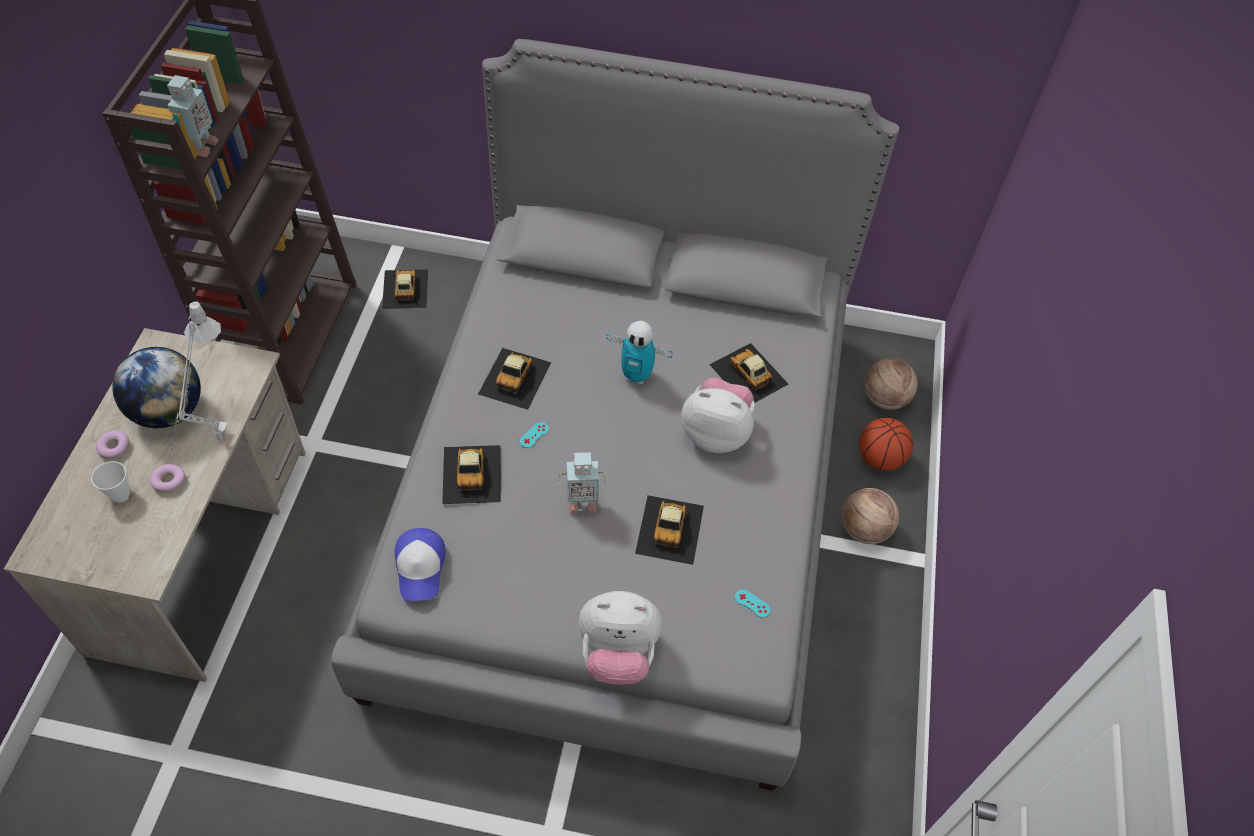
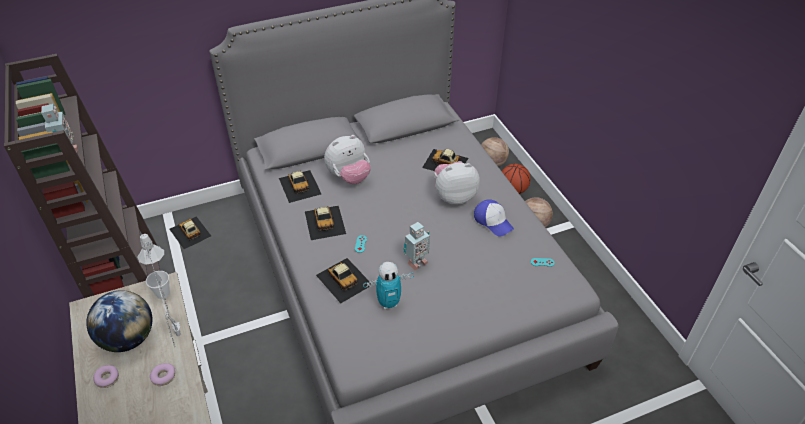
camera: 30 degrees left, 10 degrees down
(120, 493) = (134, 402): cup -> cup (163, 294)
(421, 567) = (357, 341): cap -> cap (493, 221)
(617, 653) = (500, 323): plush toy -> plush toy (349, 177)
(636, 376) = (390, 190): toy robot -> toy robot (389, 303)
(670, 529) = (472, 250): toy car -> toy car (300, 185)

